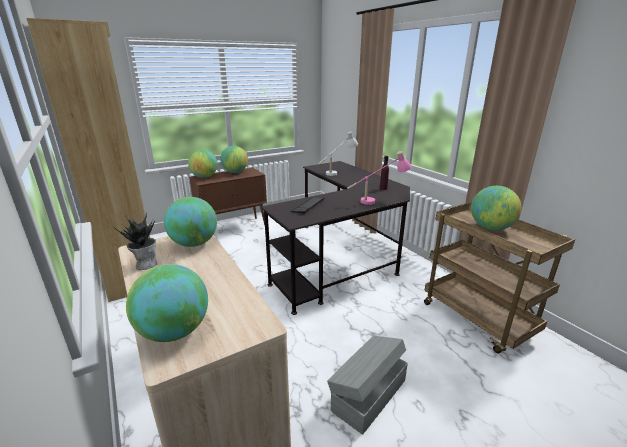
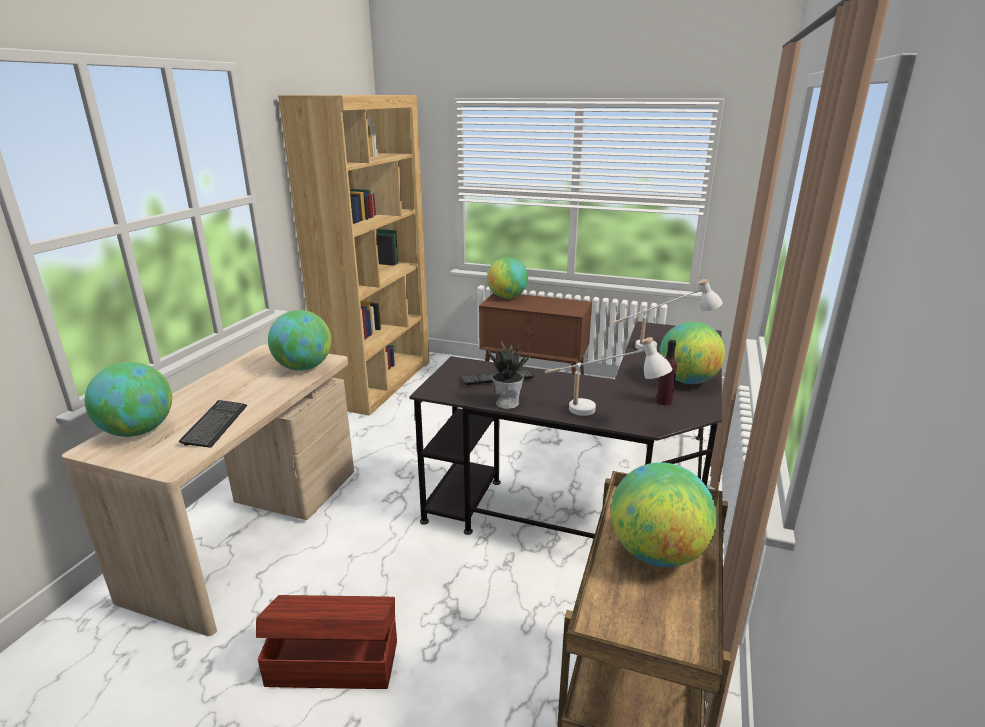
camera: 50 degrees right, 0 degrees up
(146, 264) = (241, 368): potted plant -> potted plant (507, 402)
(225, 294) = (215, 425): none -> keyboard
(235, 172) = (553, 302): globe -> globe (687, 381)
(367, 394) = (332, 661): grey storage box -> brown storage box
(377, 200) = (600, 414): pink table lamp -> white table lamp

